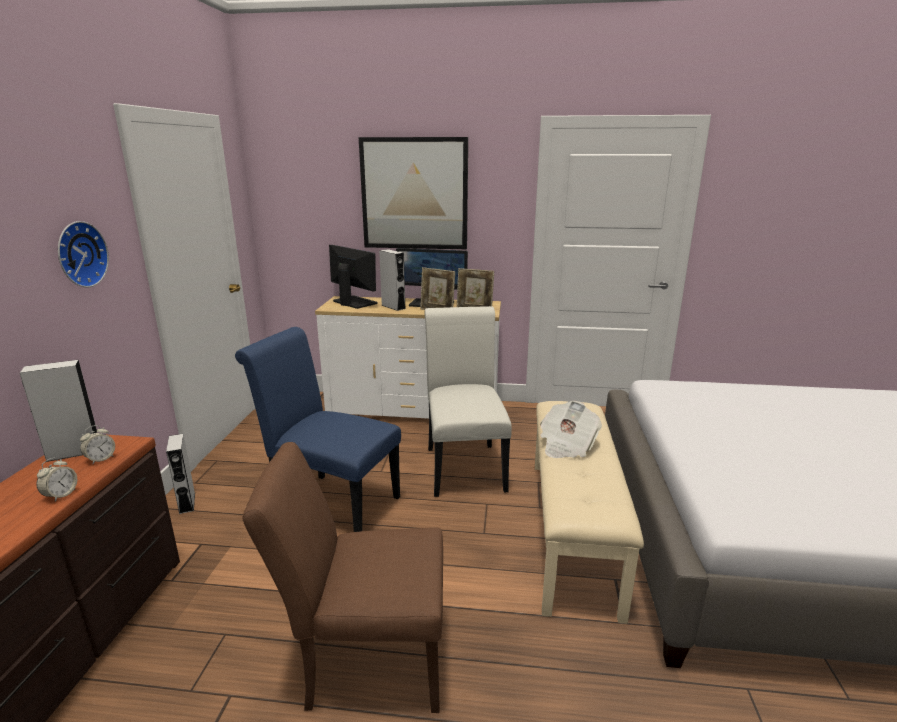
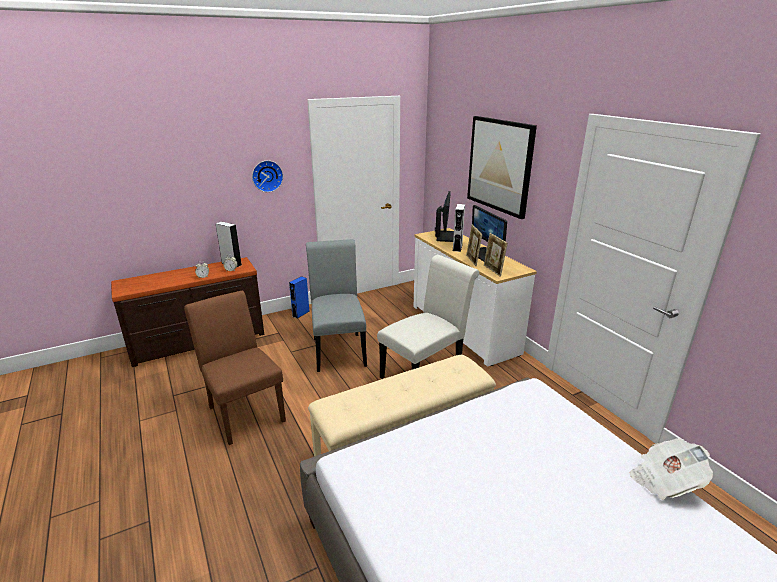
camera: 55 degrees right, 5 degrees up
(187, 503) = (301, 314): grey speaker -> blue speaker
(331, 504) = (338, 349): blue chair -> grey chair
(566, 445) = (406, 381): newspaper -> newspaper (665, 480)

